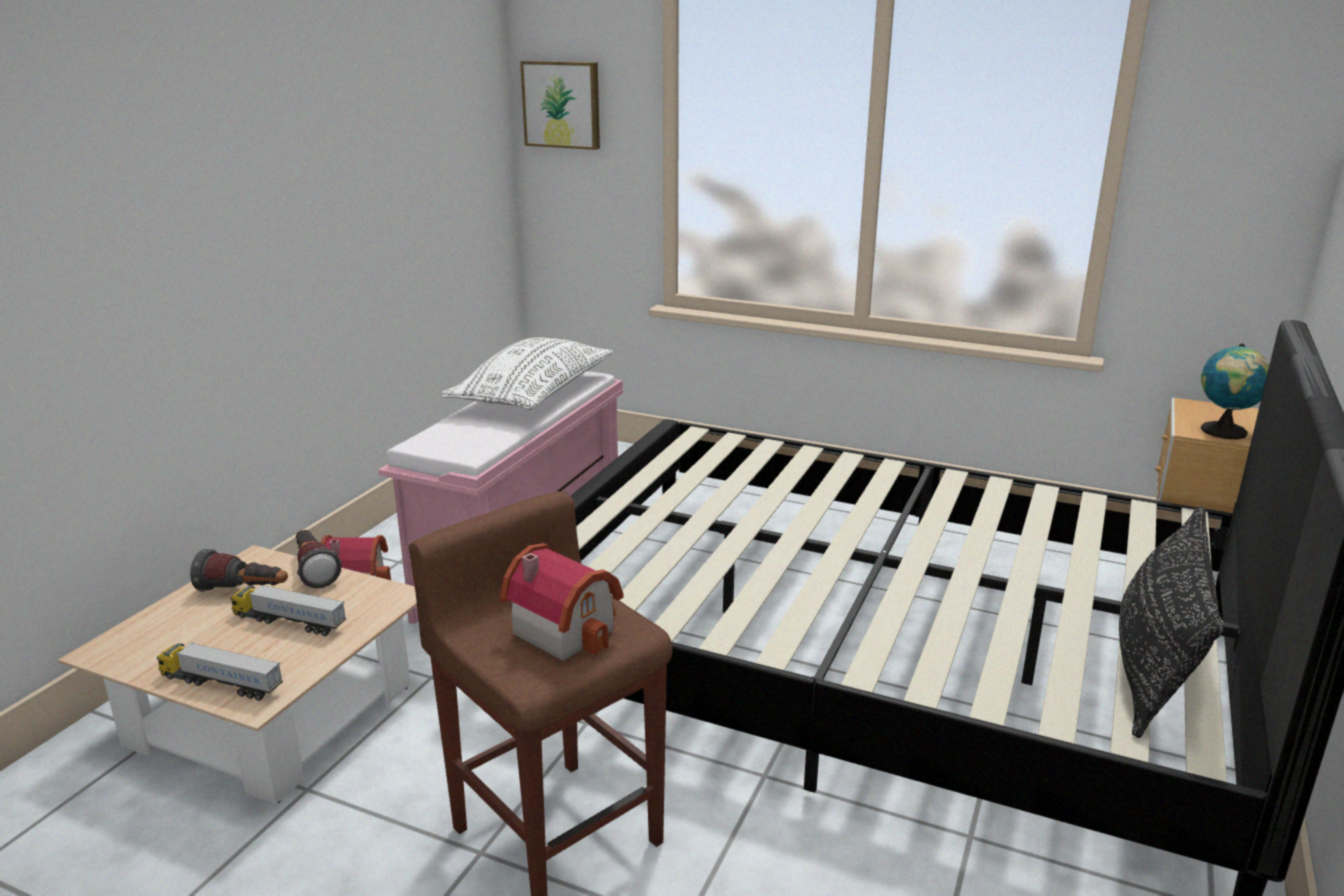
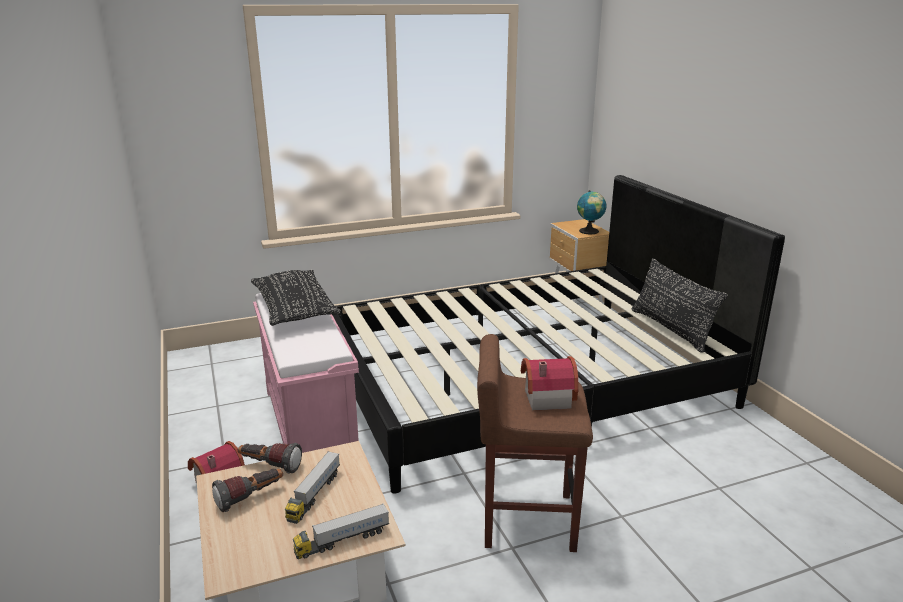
camera: 45 degrees left, 0 degrees up
(289, 622) = (314, 495): toy truck -> toy truck turned 45 degrees counterclockwise
(533, 394) = (295, 310): white pillow -> black pillow
(562, 104) = (172, 115): picture -> none

